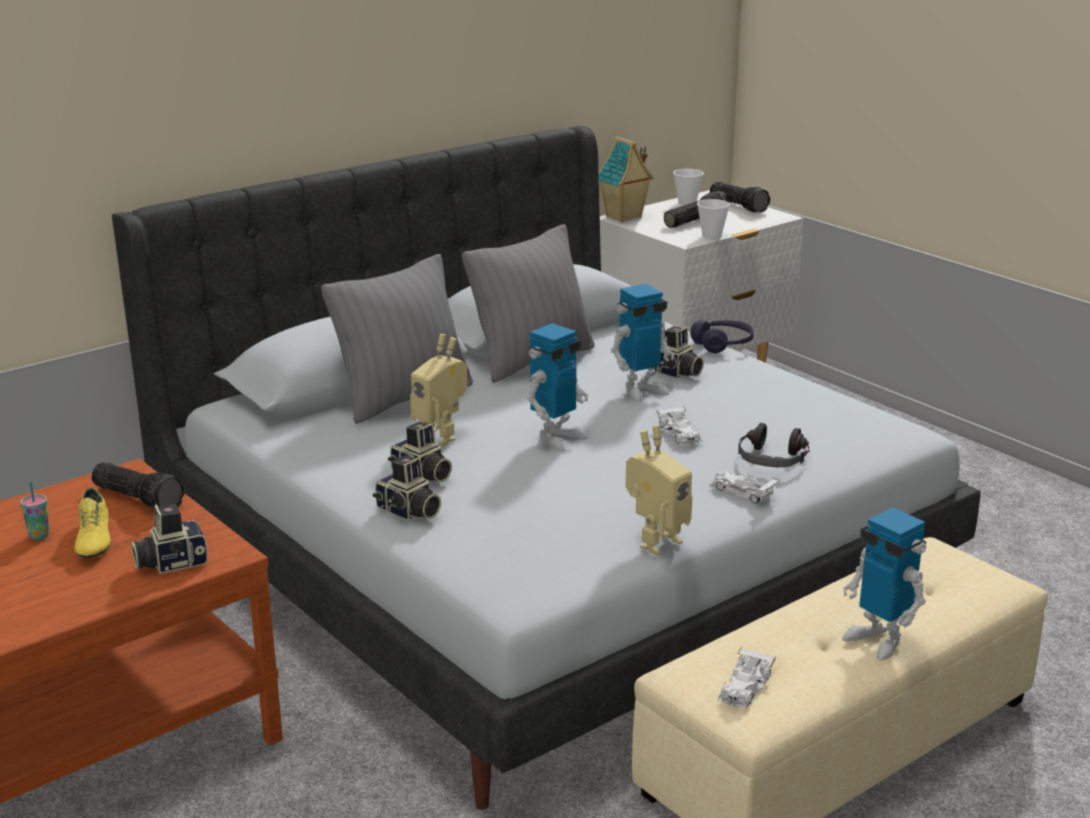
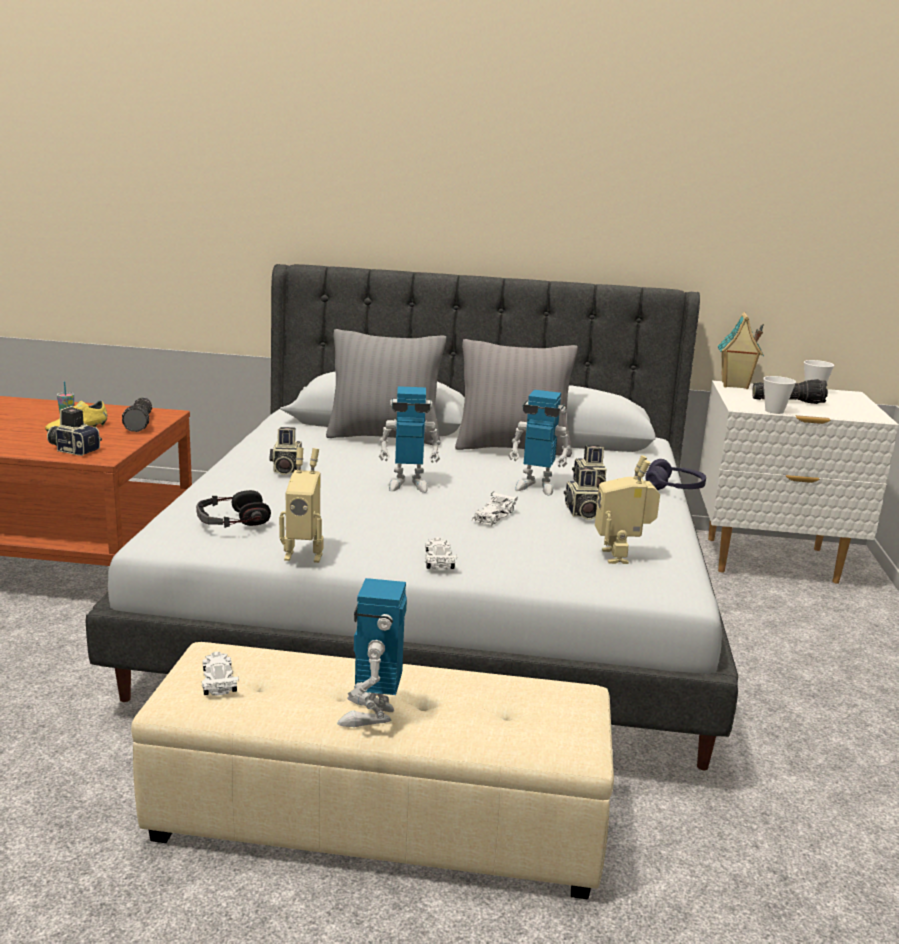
camera: 45 degrees right, 5 degrees down
(408, 512) = (231, 480): camera -> camera (581, 512)
(441, 436) = (350, 458): toy robot -> toy robot (621, 556)
(739, 206) = (857, 404): flashlight -> none
(744, 687) = (218, 680): white toy car -> white toy car turned 90 degrees clockwise
(773, 458) = (516, 553): headphones -> headphones (232, 520)

